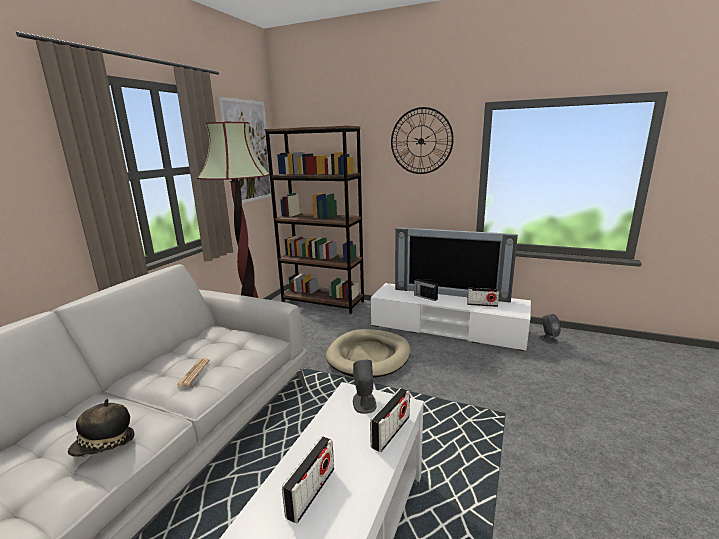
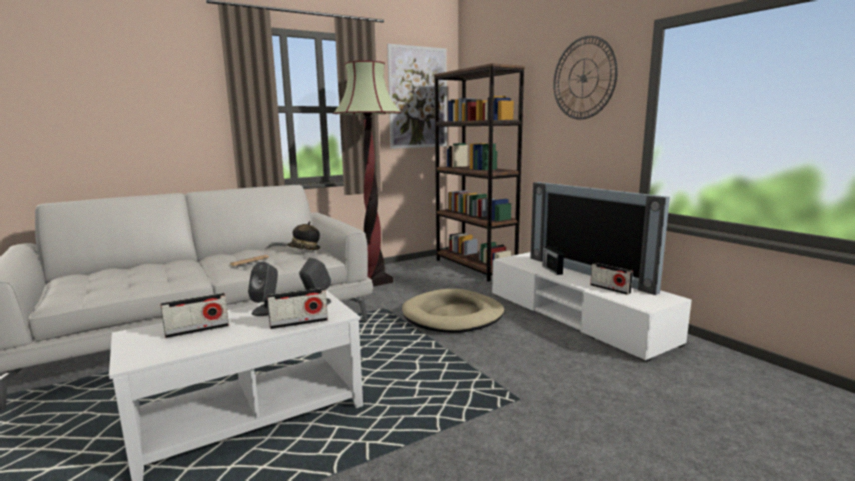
camera: 35 degrees right, 5 degrees down
(104, 446) = (152, 278): hat -> hat (304, 250)
(548, 339) = (704, 361): grey speaker -> grey speaker (267, 309)

